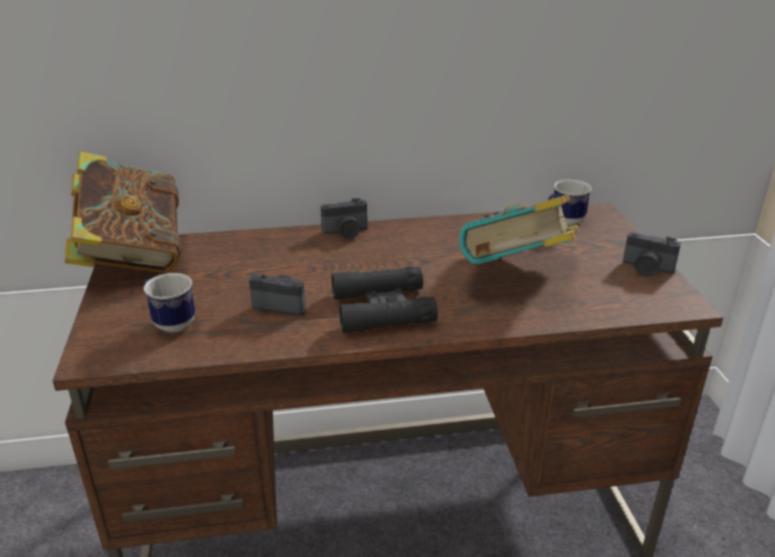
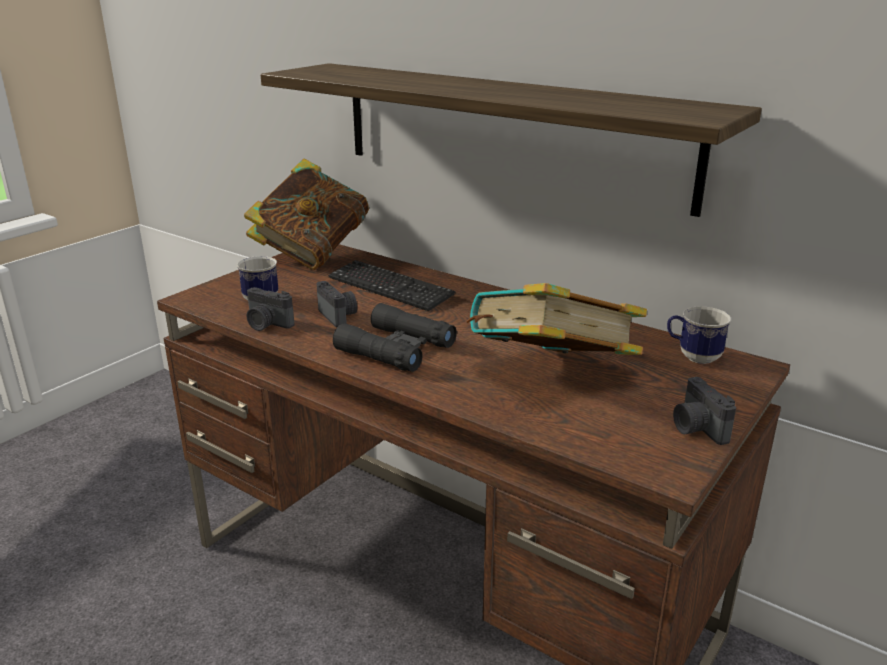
camera: 45 degrees right, 5 degrees down
(273, 259) = (390, 288): none -> keyboard
(345, 72) = (507, 132): none -> shelf
(346, 232) = (475, 290): camera -> camera (267, 324)

